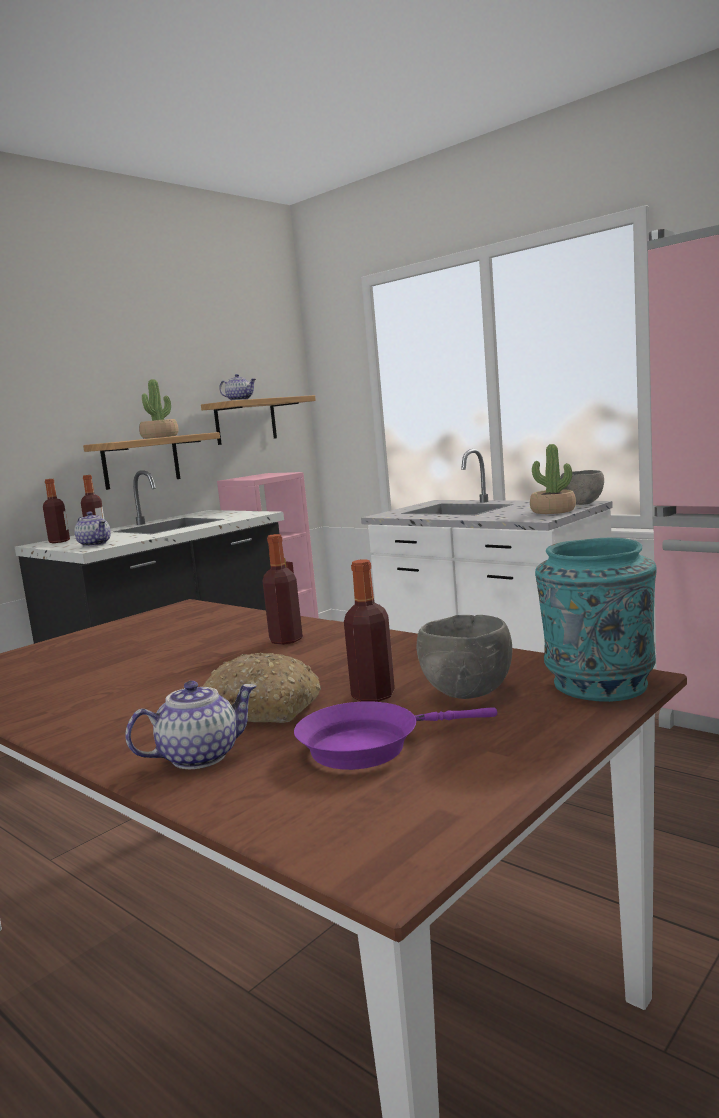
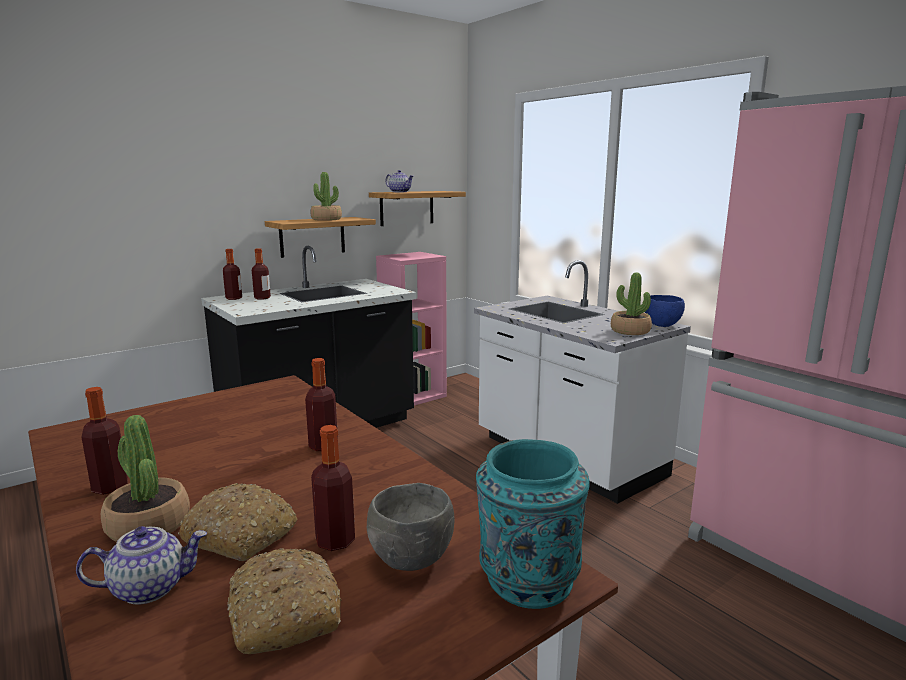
camera: 10 degrees right, 5 degrees up
(62, 704) = (110, 487): none -> bottle
(95, 544) = (253, 307): teapot -> none
(144, 720) = (148, 525): none -> potted plant
(369, 746) = (282, 613): purple frying pan -> bread
(583, 503) = (662, 325): grey bowl -> blue bowl

